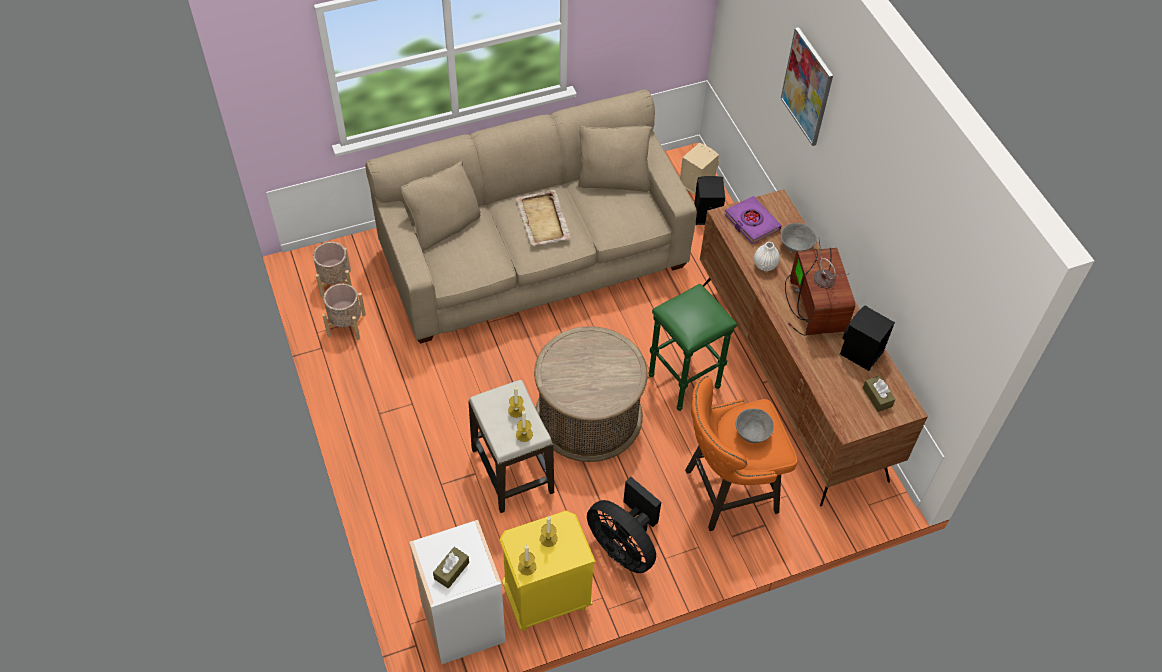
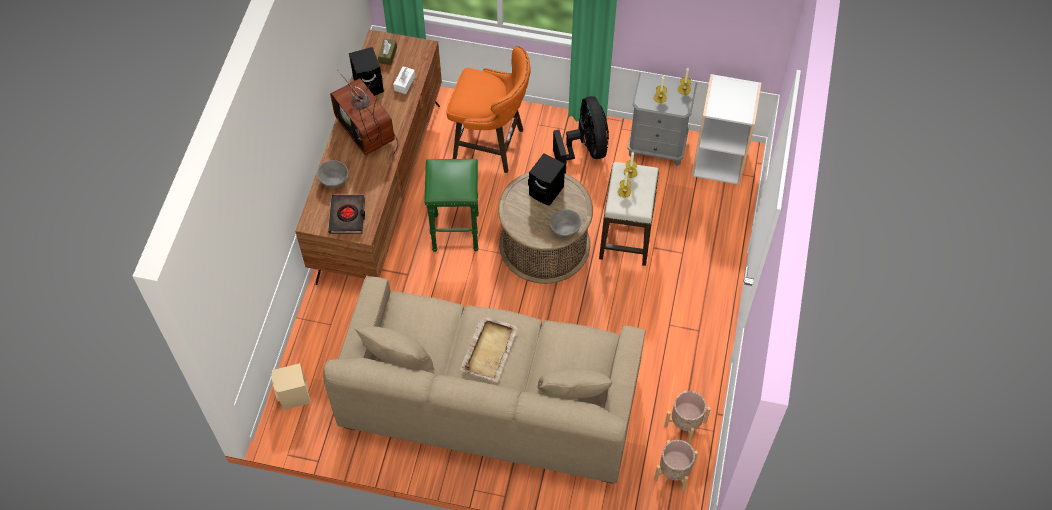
camera: 145 degrees left, 5 degrees up
(451, 570) = (737, 95): brown tissue box -> none
(545, 598) = (657, 146): yellow nightstand -> grey nightstand
(705, 214) = (315, 360): black speaker -> black speaker (547, 191)
(751, 222) = (347, 216): purple book -> black book
(752, 433) = (480, 91): grey bowl -> grey bowl (565, 228)
(765, 265) = (371, 178): white vase -> none
(807, 87) = (268, 164): picture -> none
(812, 306) = (368, 131): television -> television turned 60 degrees counterclockwise
(828, 375) = (404, 83): none -> white tissue box

